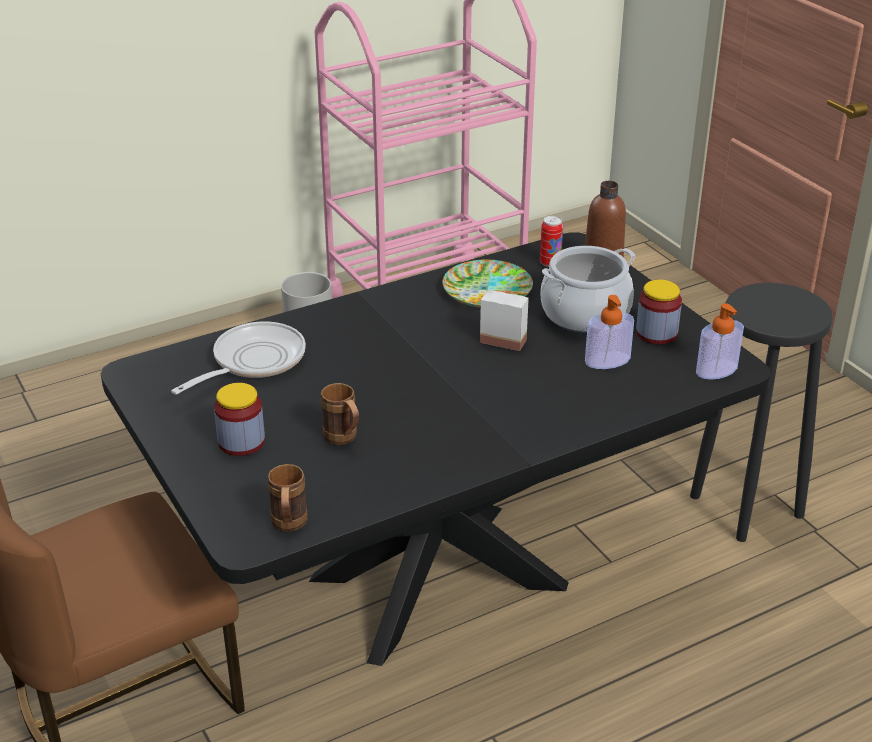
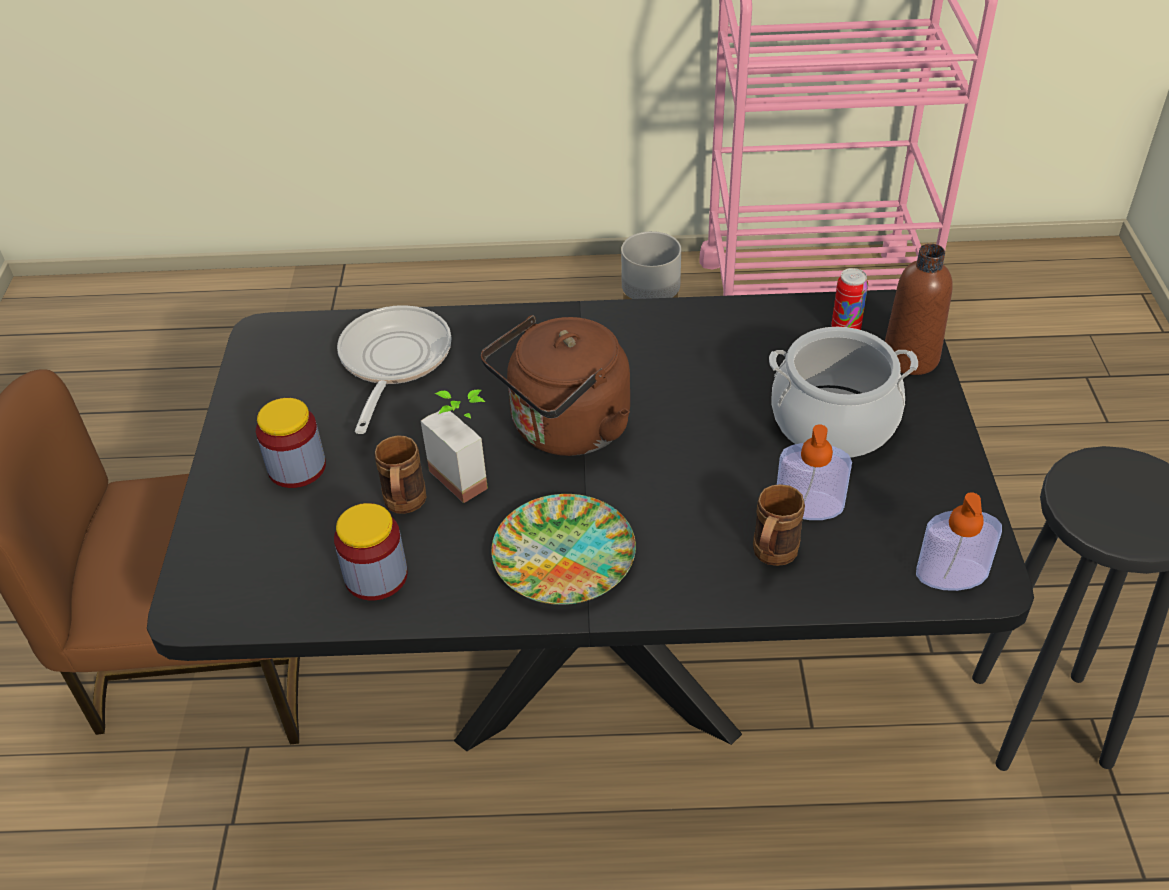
camera: 30 degrees right, 10 degrees up
(253, 361) = (393, 362): frying pan -> frying pan turned 60 degrees counterclockwise
(288, 526) = (253, 605): brown mug -> brown mug (771, 557)
(416, 366) = (565, 430): none -> brown kettle
(486, 290) = (734, 345): plate -> plate (563, 555)
(506, 336) = (706, 423): potted plant -> potted plant (468, 473)
(656, 333) = (909, 485): jar -> jar (376, 576)

